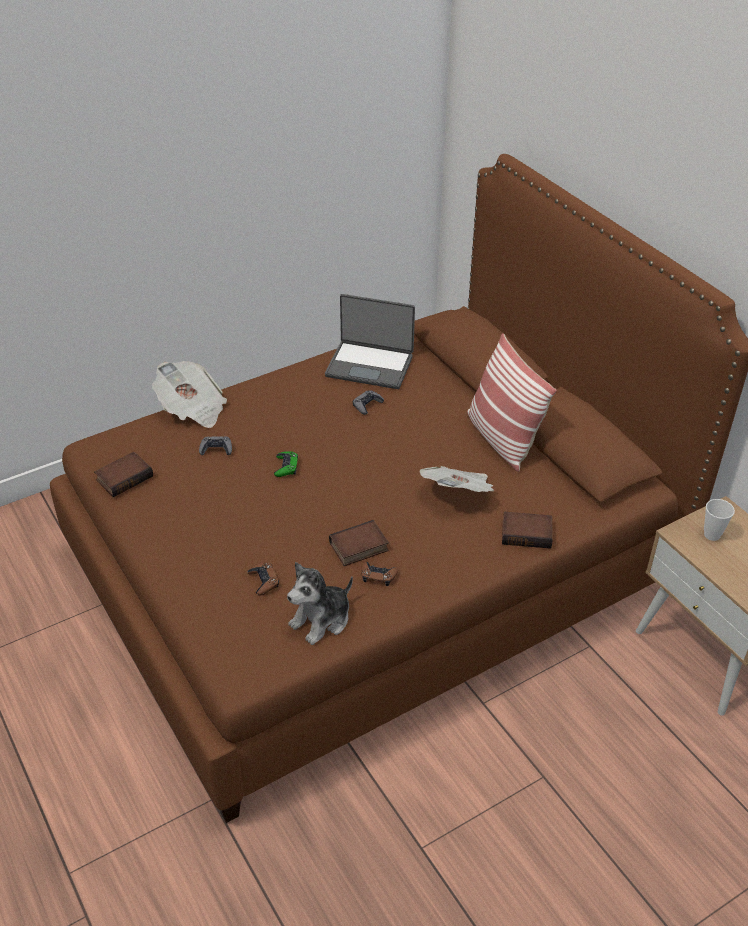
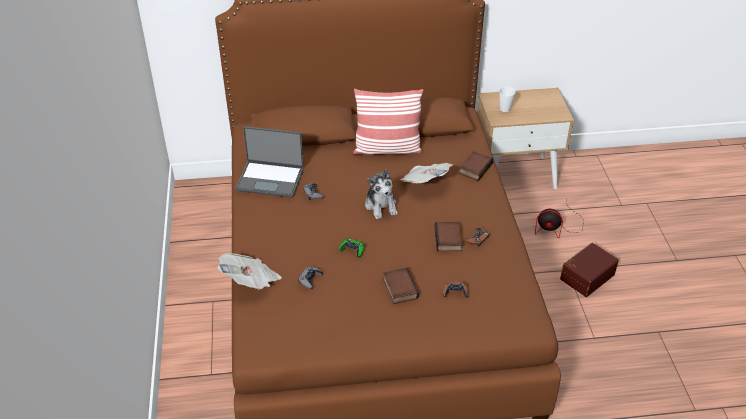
camera: 65 degrees left, 0 degrees up
(124, 477) = (306, 338): book -> book (399, 288)
(321, 620) = (502, 274): plush toy -> plush toy (381, 206)
(370, 365) = (270, 179): laptop -> laptop turned 60 degrees clockwise
(546, 805) = (586, 276): none -> brown storage box
(629, 738) = (557, 227): none -> fan

